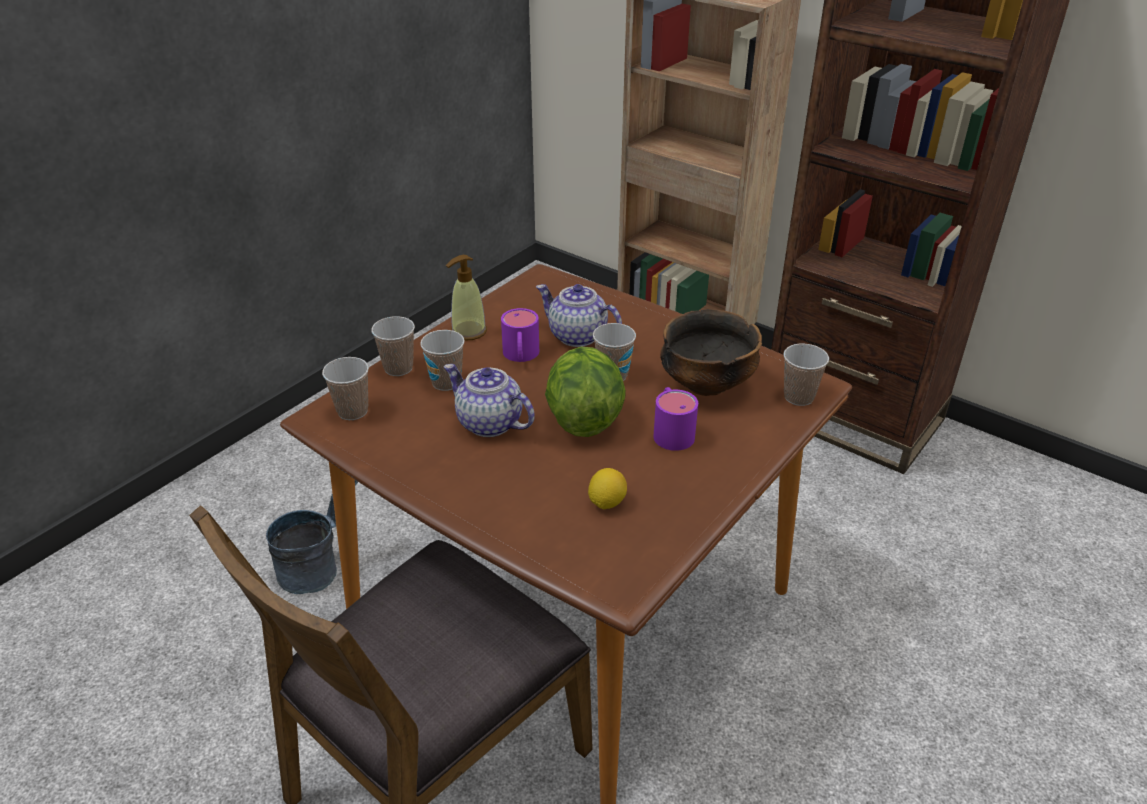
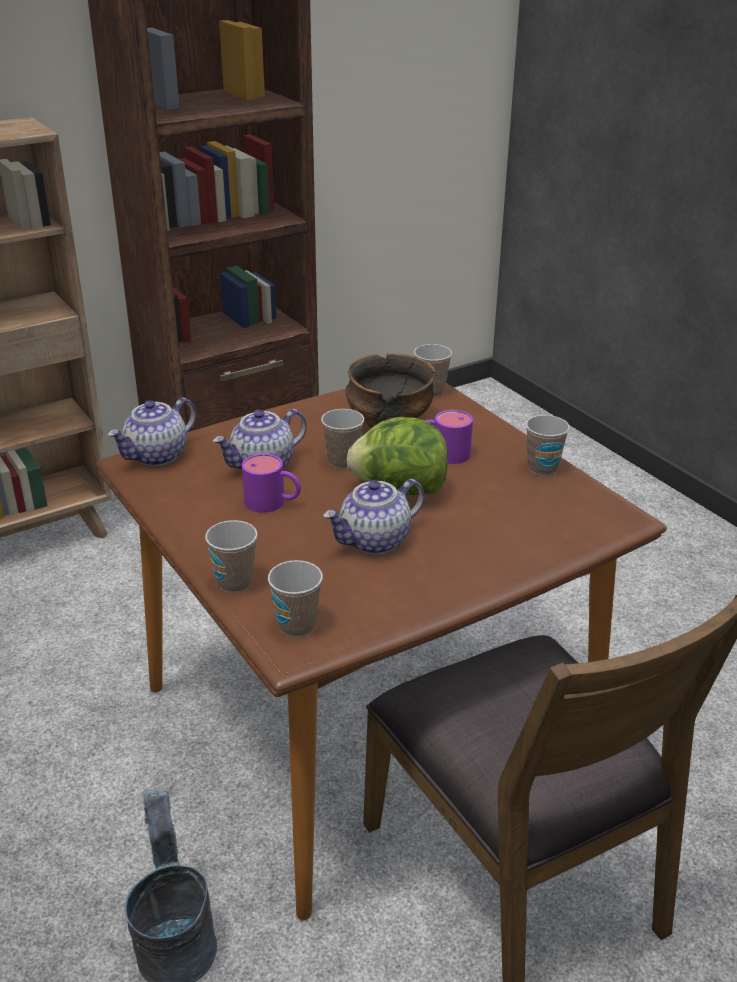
camera: 70 degrees left, 5 degrees down
(446, 382) = (286, 555): cup -> cup (542, 468)
(468, 331) = (199, 525): soap dispenser -> none
(559, 284) = (157, 456): none -> teapot
(606, 502) = (521, 503): lemon -> none

